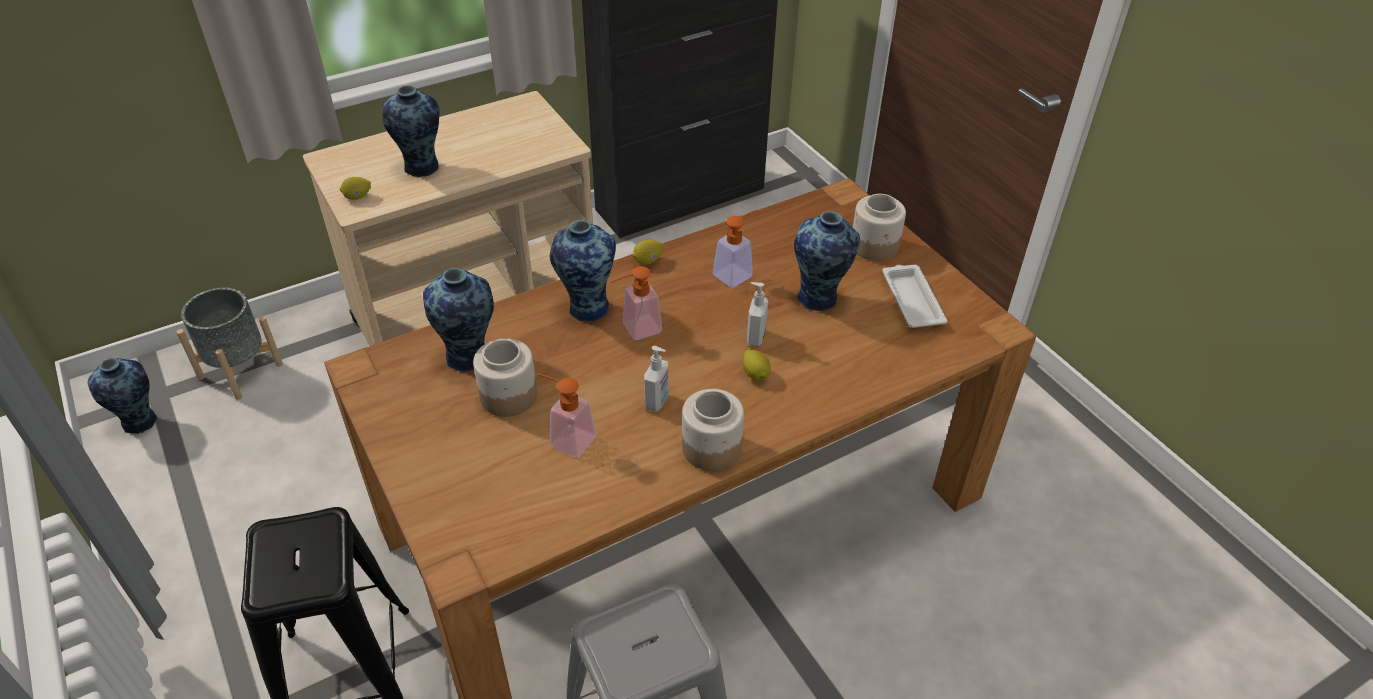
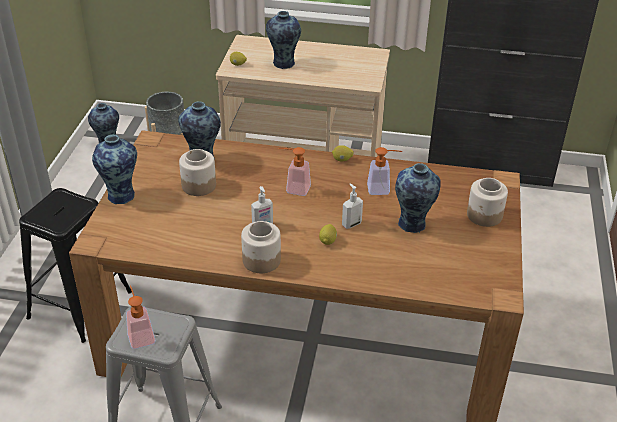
camera: 40 degrees right, 5 degrees down
(566, 438) = (201, 217): soap dispenser -> soap dispenser (140, 335)
(587, 307) = (283, 166): vase -> vase (121, 195)
(911, 300) = (468, 253): white tray -> none

